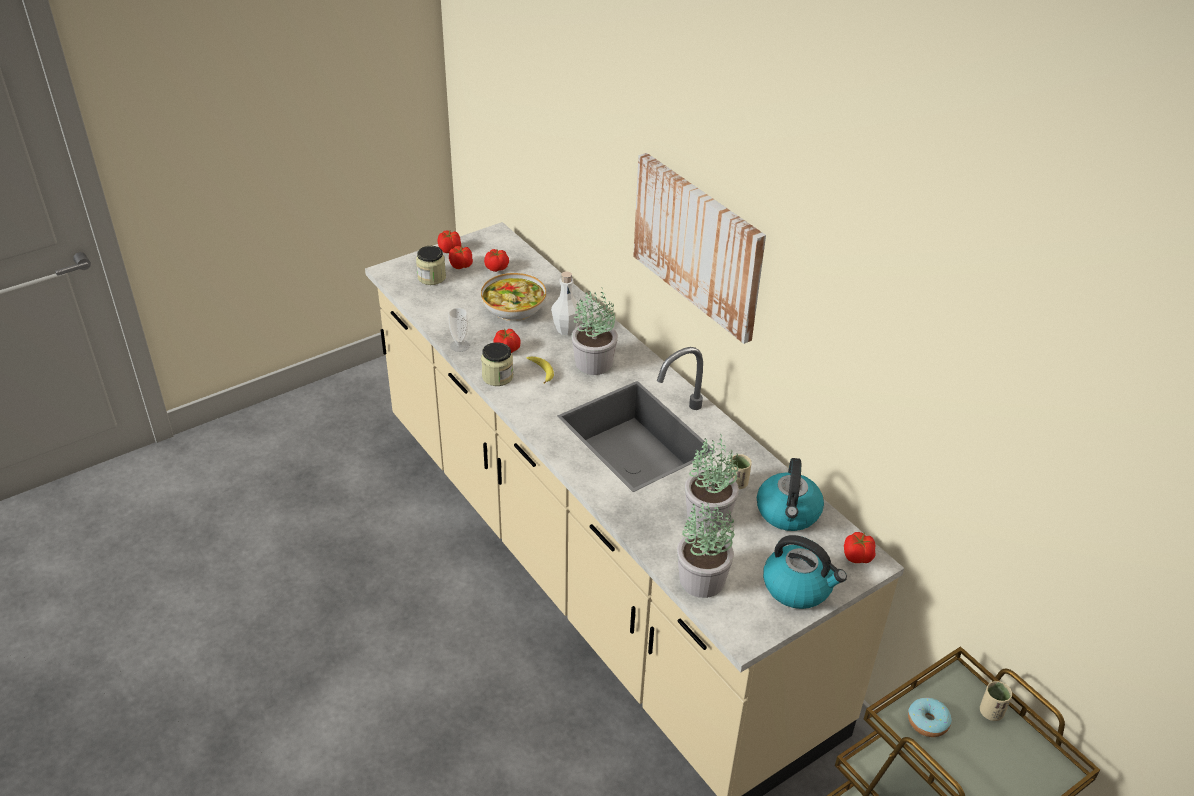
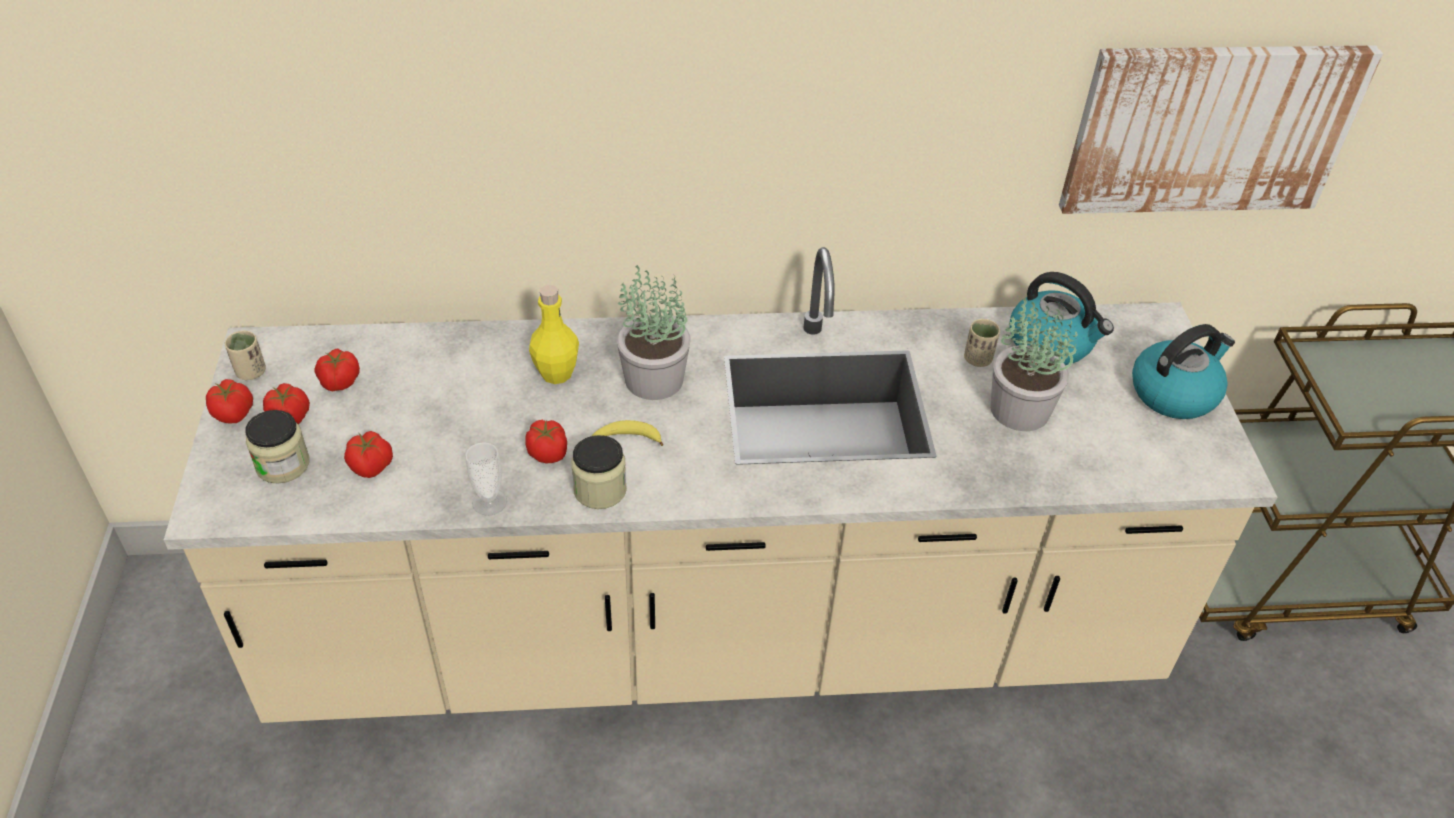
camera: 60 degrees left, 5 degrees up
(514, 307) = (455, 404): bowl -> none
(566, 329) = (556, 373): white bottle -> yellow bottle
(698, 245) = (751, 114): picture -> picture (1210, 128)
(702, 581) = (1128, 467): potted plant -> none
(858, 557) = (1149, 326): tomato -> tomato (372, 467)
(927, 722) = (1356, 405): donut -> none
(991, 712) = (1356, 356): beige cup -> beige cup (251, 372)

